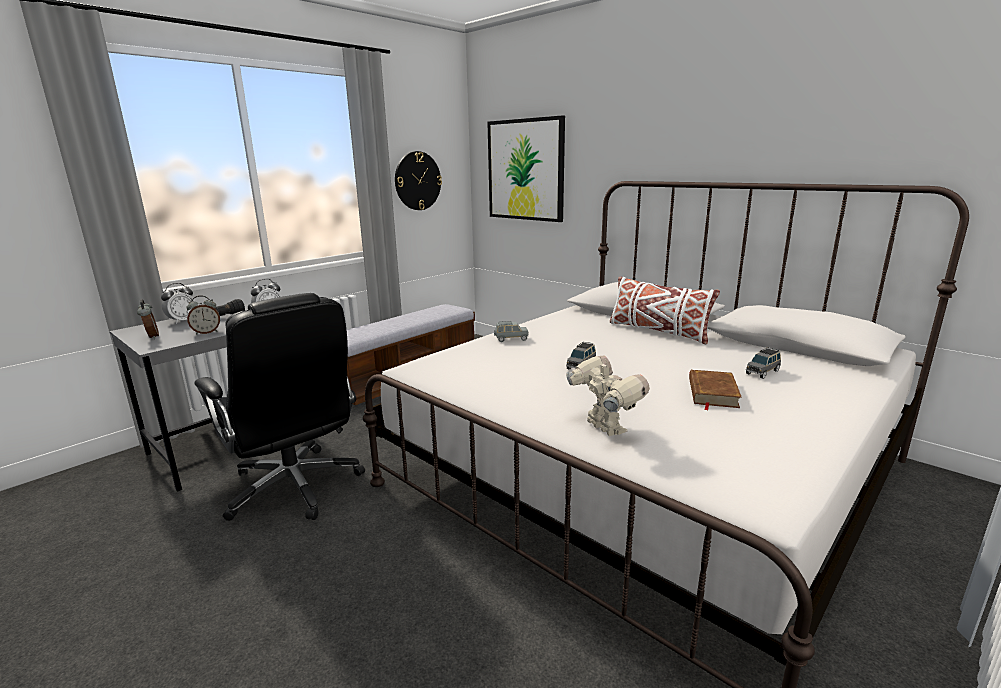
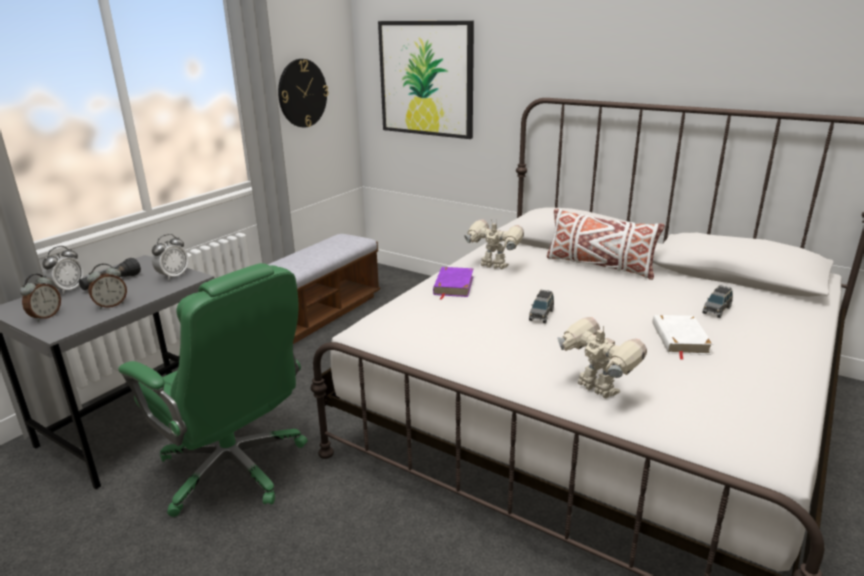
camera: 10 degrees left, 5 degrees up
(151, 337) = (45, 316): alarm clock -> alarm clock turned 60 degrees clockwise
(295, 487) = (234, 468): black office chair -> green office chair
(511, 339) = (453, 285): grey toy car -> purple book
(556, 327) = (493, 267): none -> toy robot
(712, 393) = (679, 339): brown book -> white book

